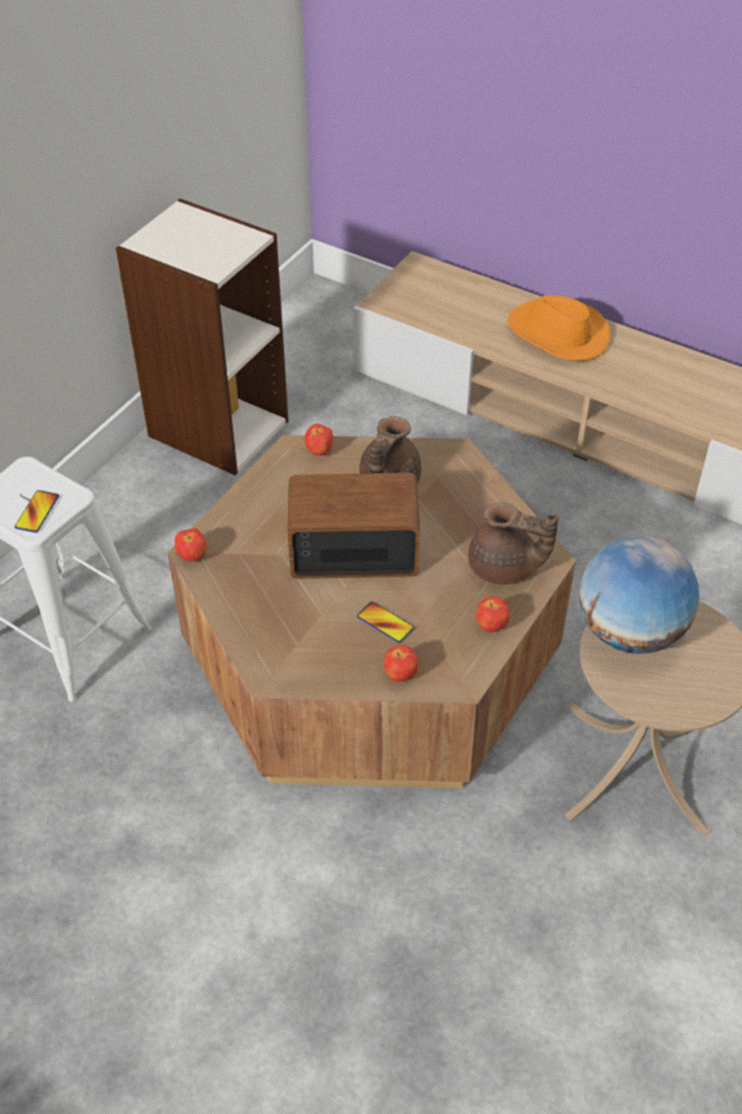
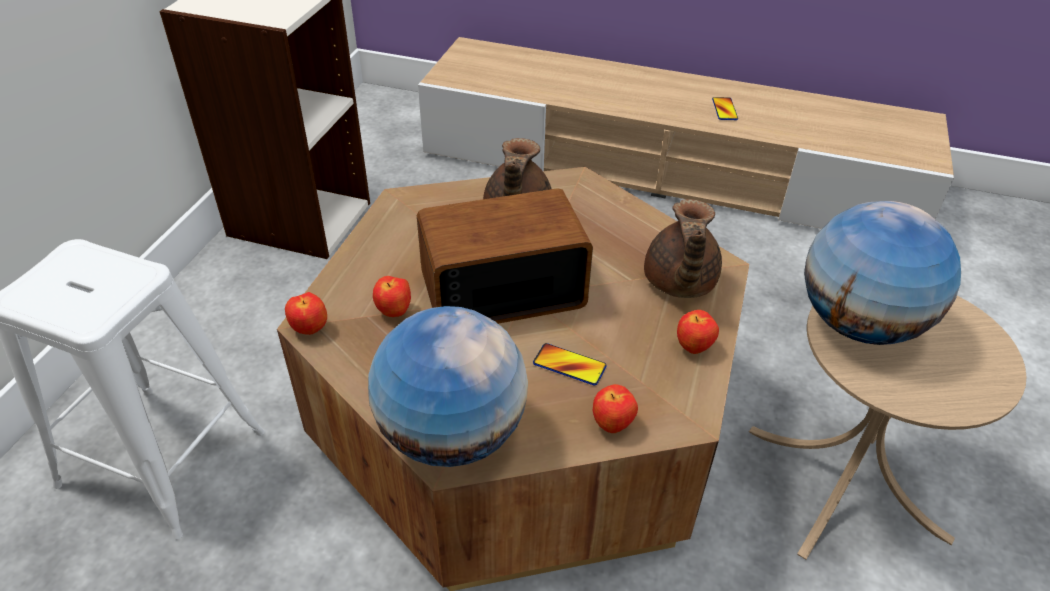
camera: 15 degrees left, 5 degrees down
(37, 512) = (93, 300): phone -> phone (724, 109)
(277, 659) = (451, 434): none -> globe
(319, 452) = (431, 199): apple -> apple (394, 312)
(504, 568) = (678, 283): brown teapot -> brown teapot turned 90 degrees clockwise
(557, 334) = (618, 83): orange hat -> none

